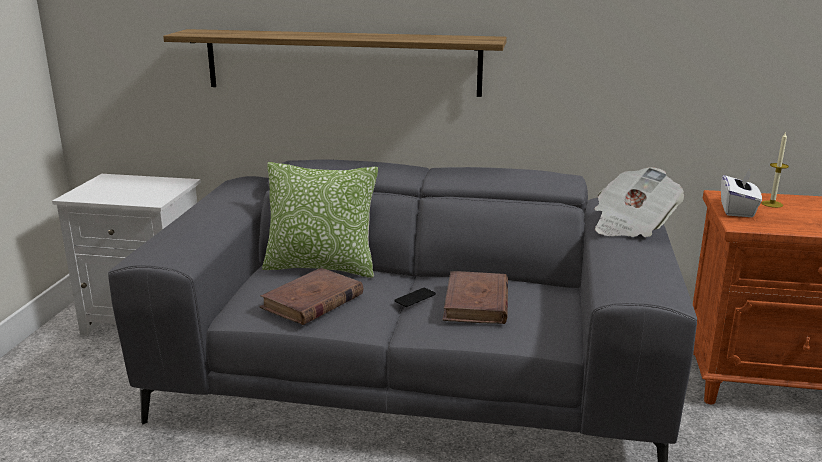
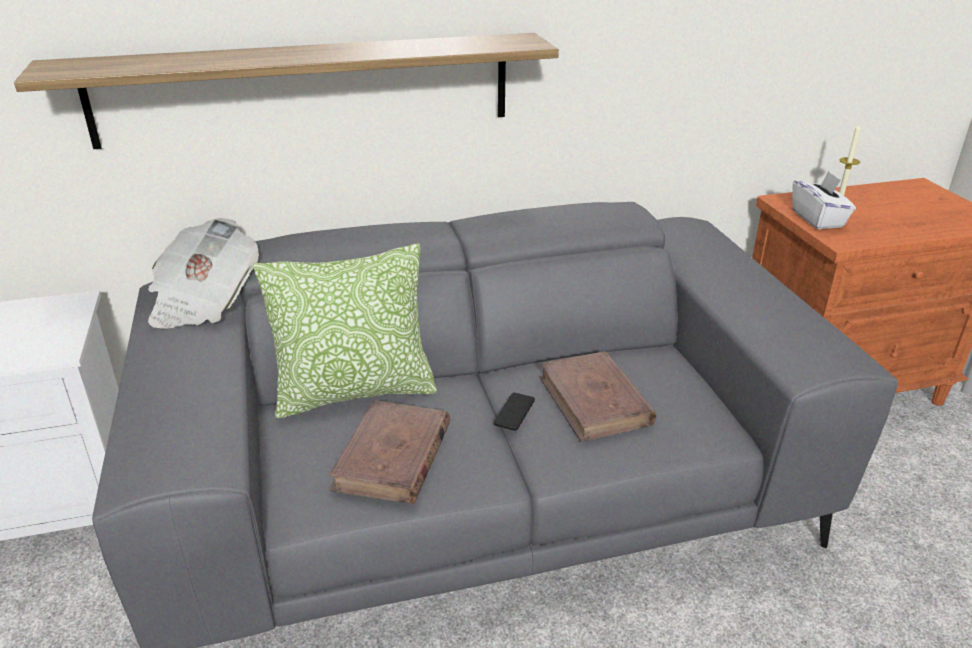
camera: 25 degrees left, 10 degrees up
(631, 225) = (725, 260): newspaper -> newspaper (203, 302)

